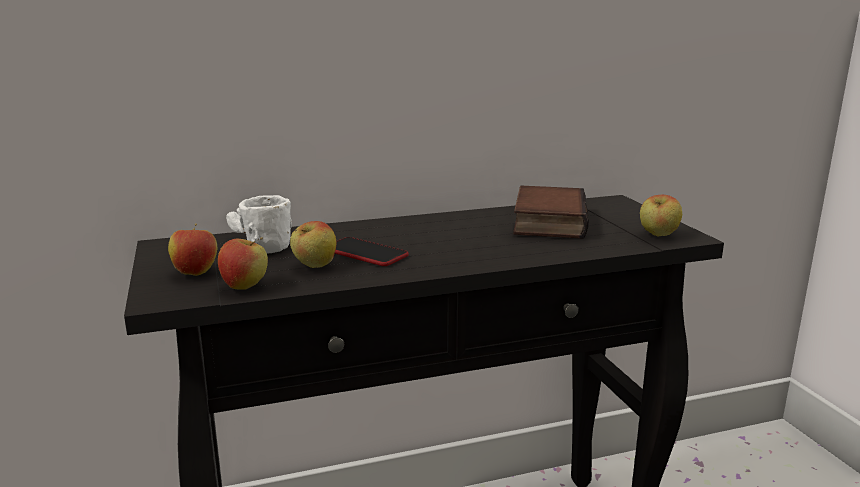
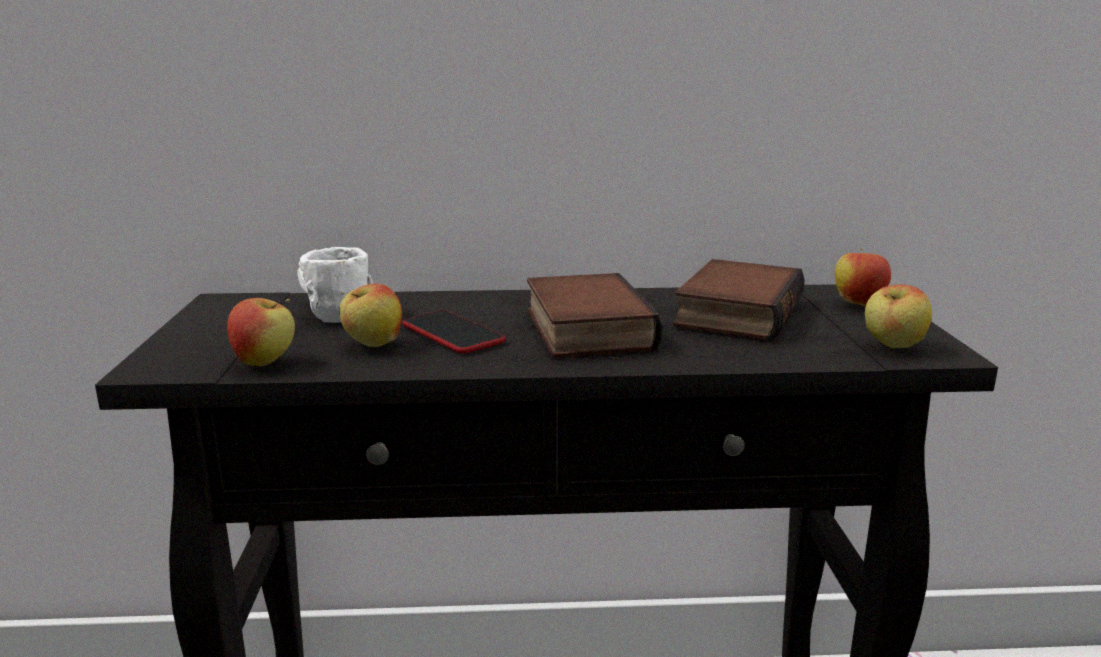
camera: 15 degrees right, 0 degrees up
(196, 273) = (225, 339): apple -> apple (858, 304)
(454, 241) = (583, 329): none -> book

